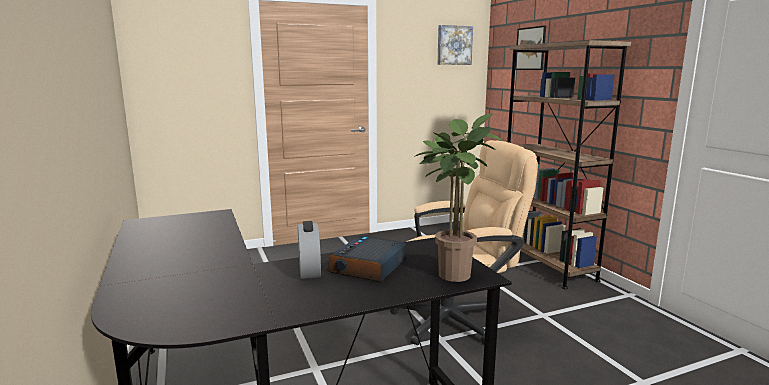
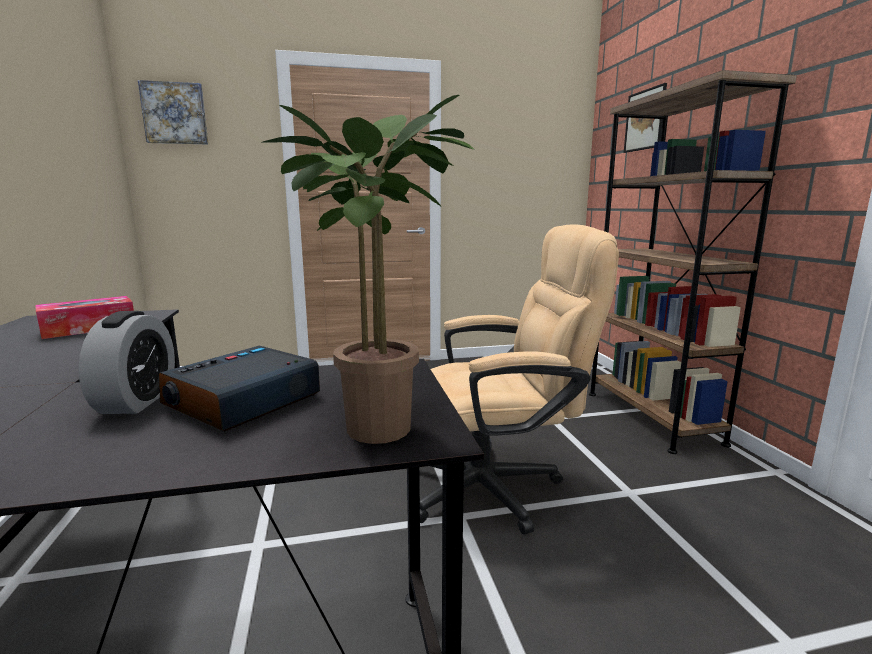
camera: 10 degrees right, 0 degrees up
(194, 228) = (89, 328): none -> tissue box
(454, 45) = (545, 126): picture -> picture (175, 113)

